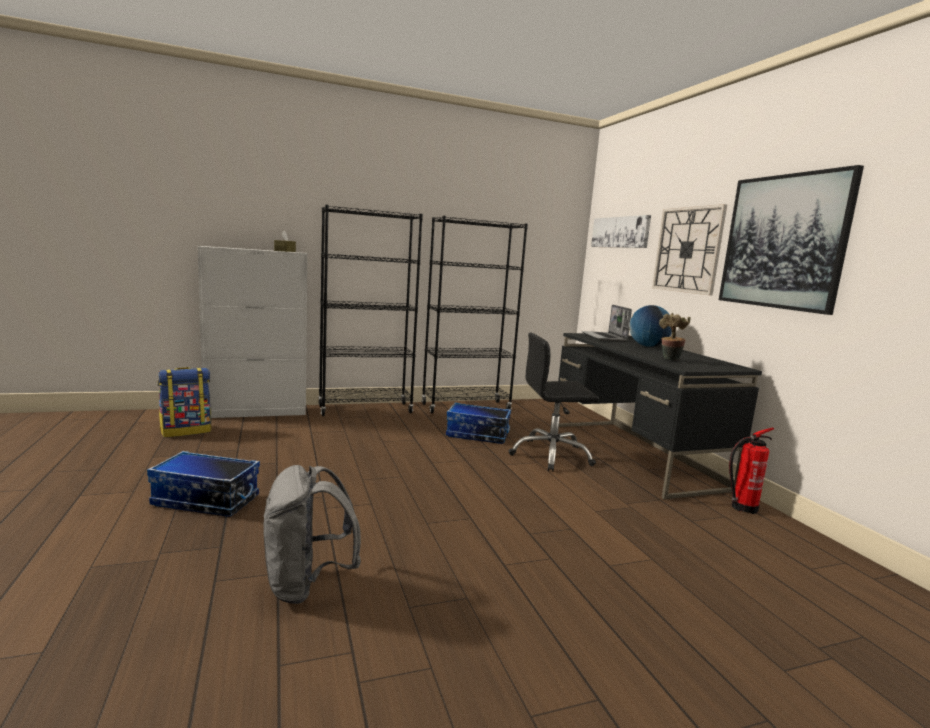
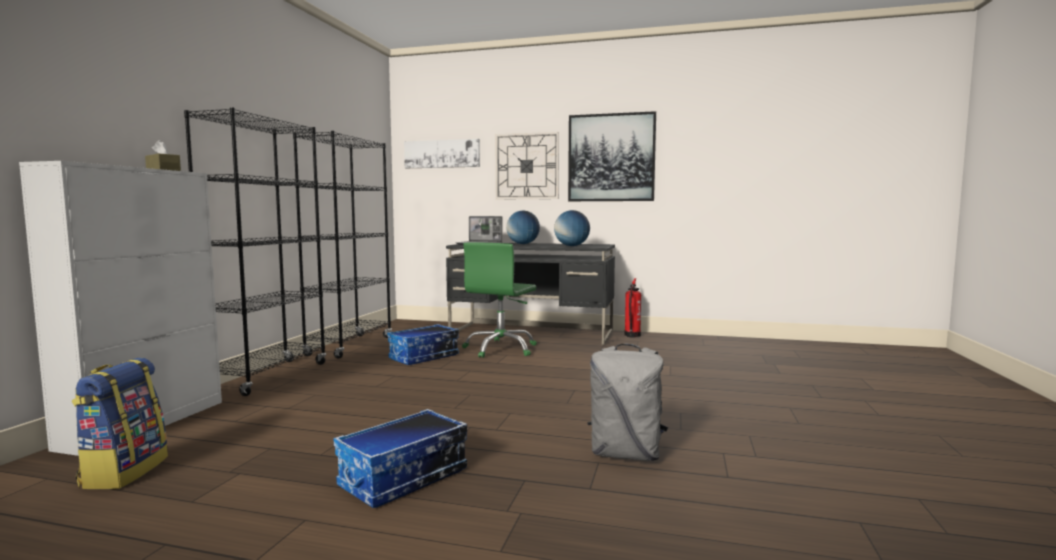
camera: 55 degrees left, 5 degrees down
(551, 455) = (501, 349): black office chair -> green office chair
(669, 360) = (571, 246): potted plant -> globe

